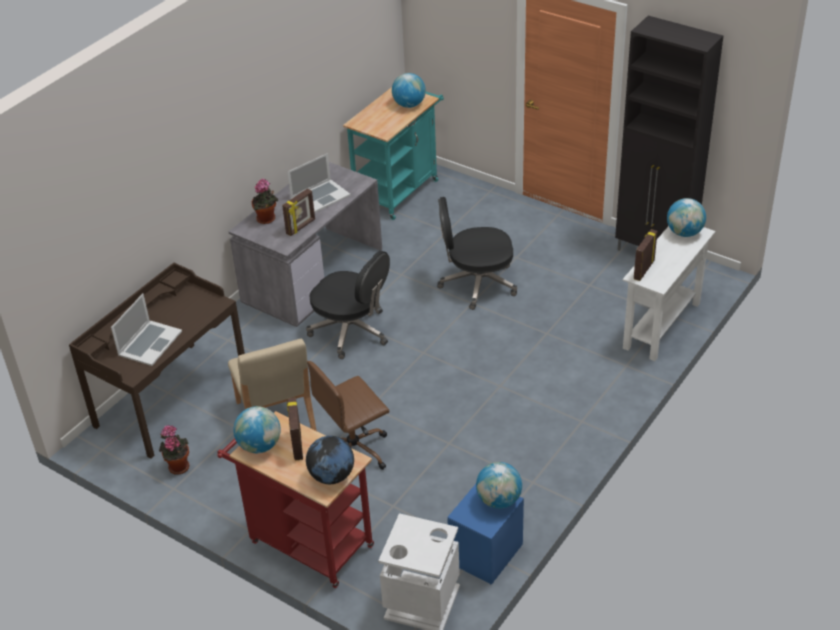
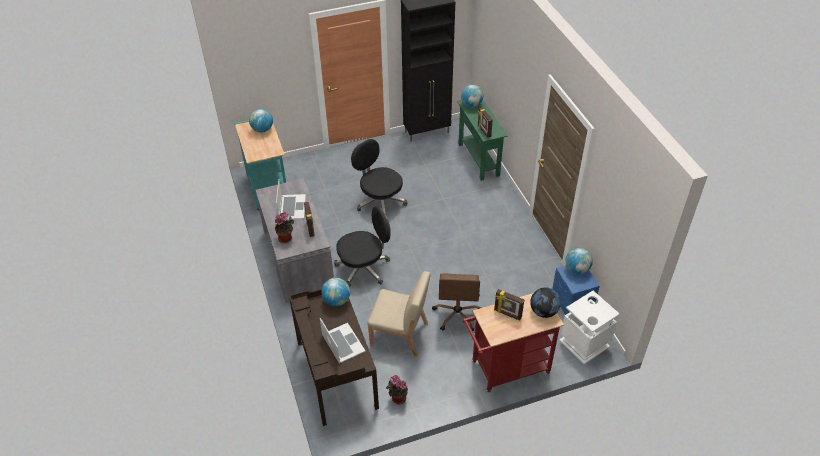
camera: 55 degrees left, 5 degrees up
(259, 446) = (495, 329): globe -> globe (336, 301)
(476, 284) = (380, 201): black office chair -> black office chair turned 105 degrees clockwise
(662, 325) = (478, 159): white console table -> green console table

